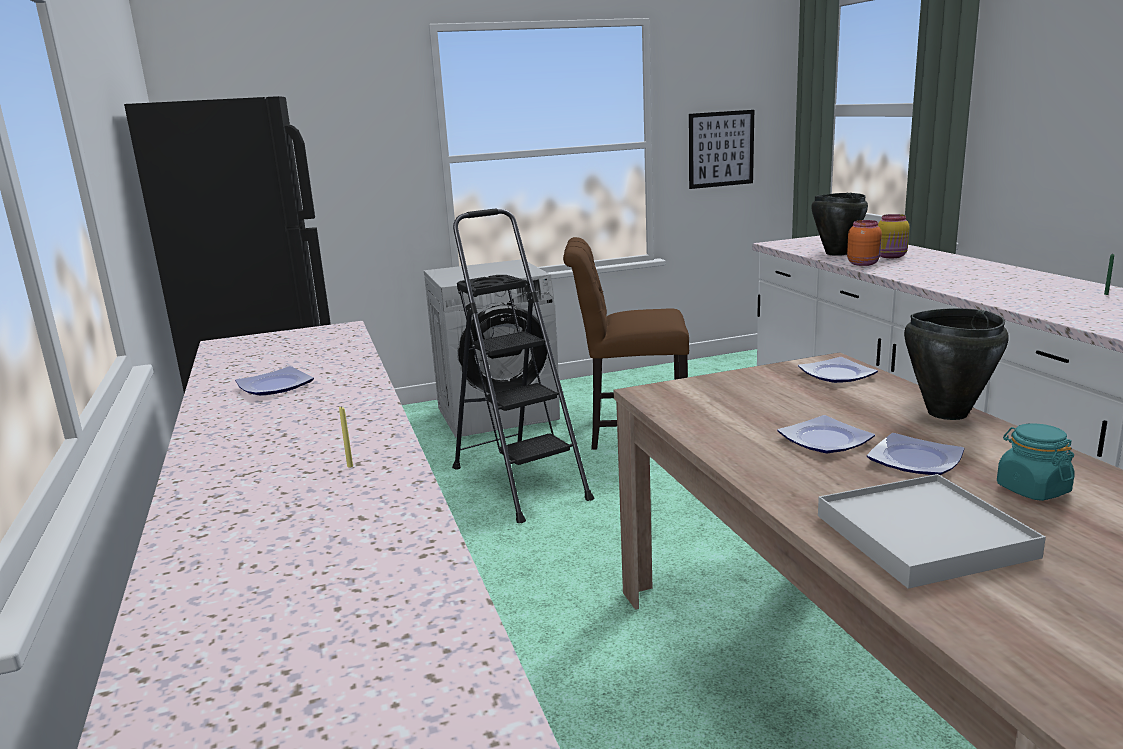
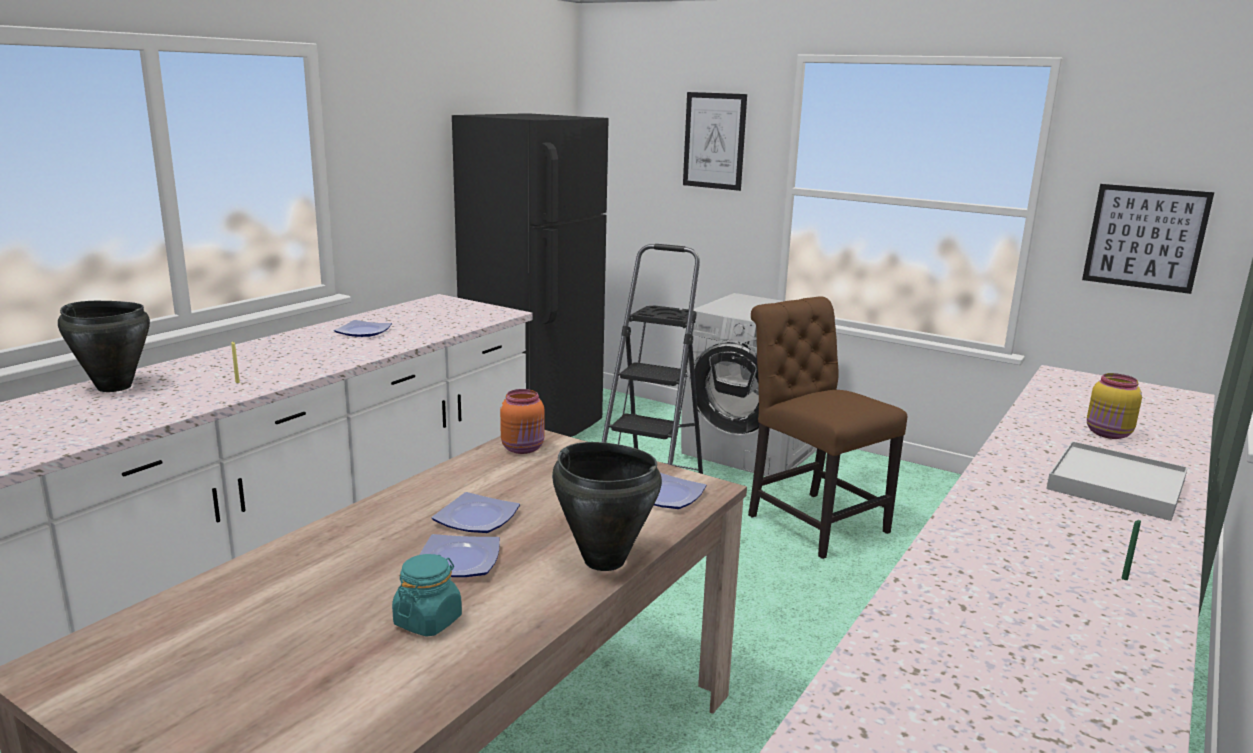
camera: 50 degrees right, 0 degrees up
(352, 120) = (714, 141): none -> picture
(836, 253) = (1066, 406): black cooking pot -> black cooking pot (114, 387)
(863, 263) = (1037, 426): orange jar -> orange jar (524, 448)
(924, 536) = (296, 584): white tray -> white tray (1116, 486)

